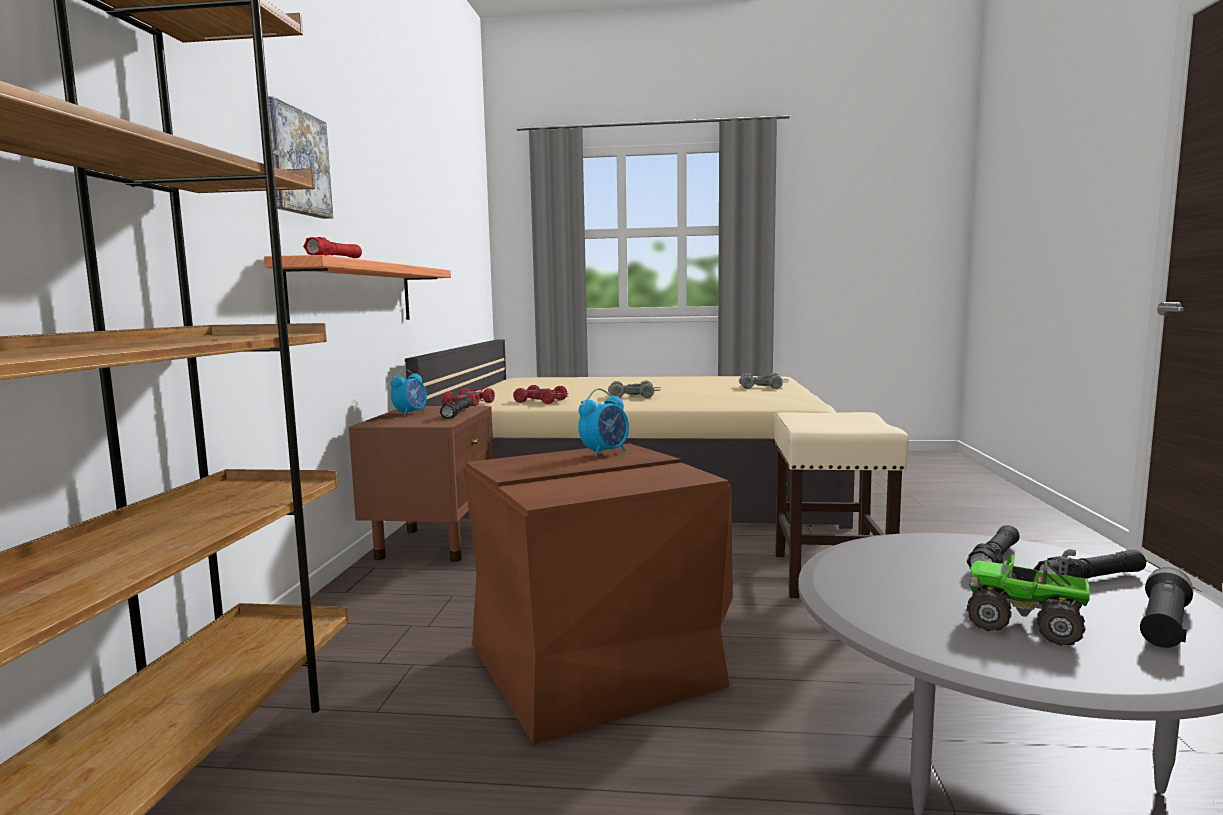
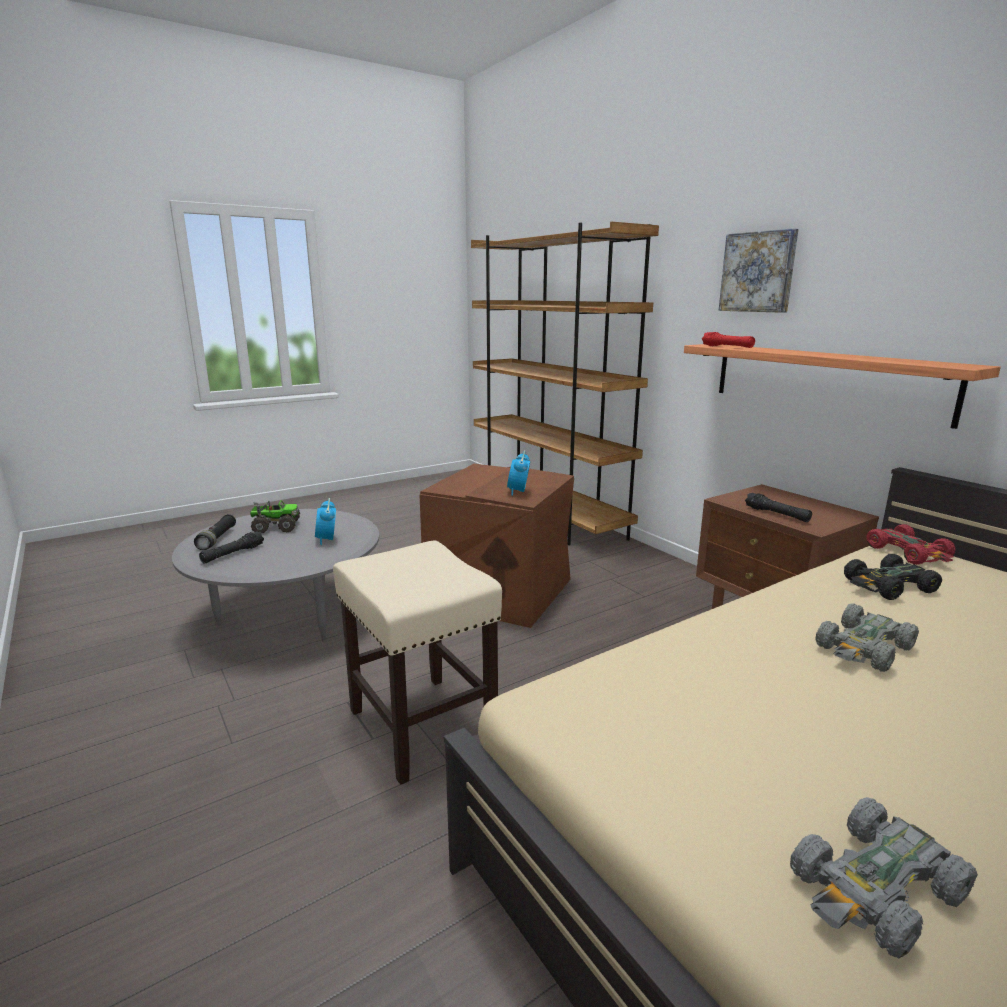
camera: 140 degrees right, 10 degrees up
(410, 413) = (809, 506): alarm clock -> alarm clock (327, 540)
(541, 401) = (888, 586): red toy car -> black toy car
(994, 560) = (279, 555): black flashlight -> none

